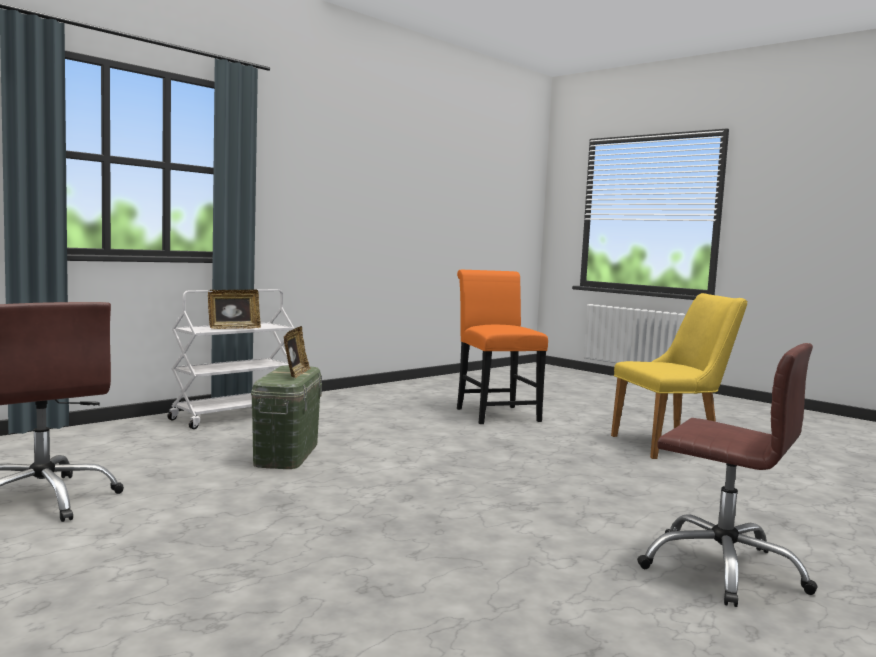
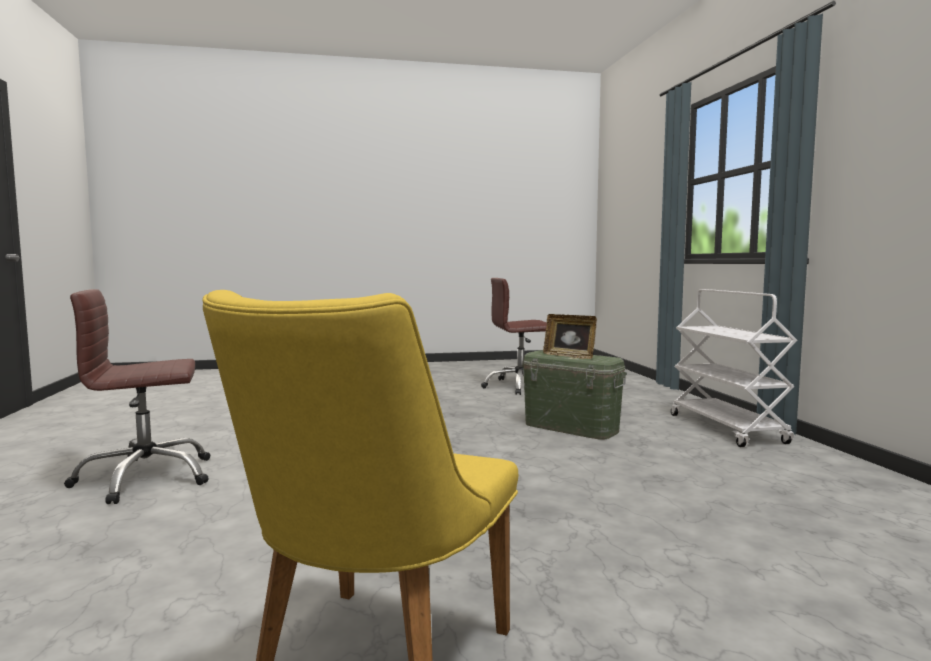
camera: 125 degrees right, 0 degrees up
(233, 328) = (717, 331): picture frame -> none
(495, 413) = (749, 571): orange chair -> none

